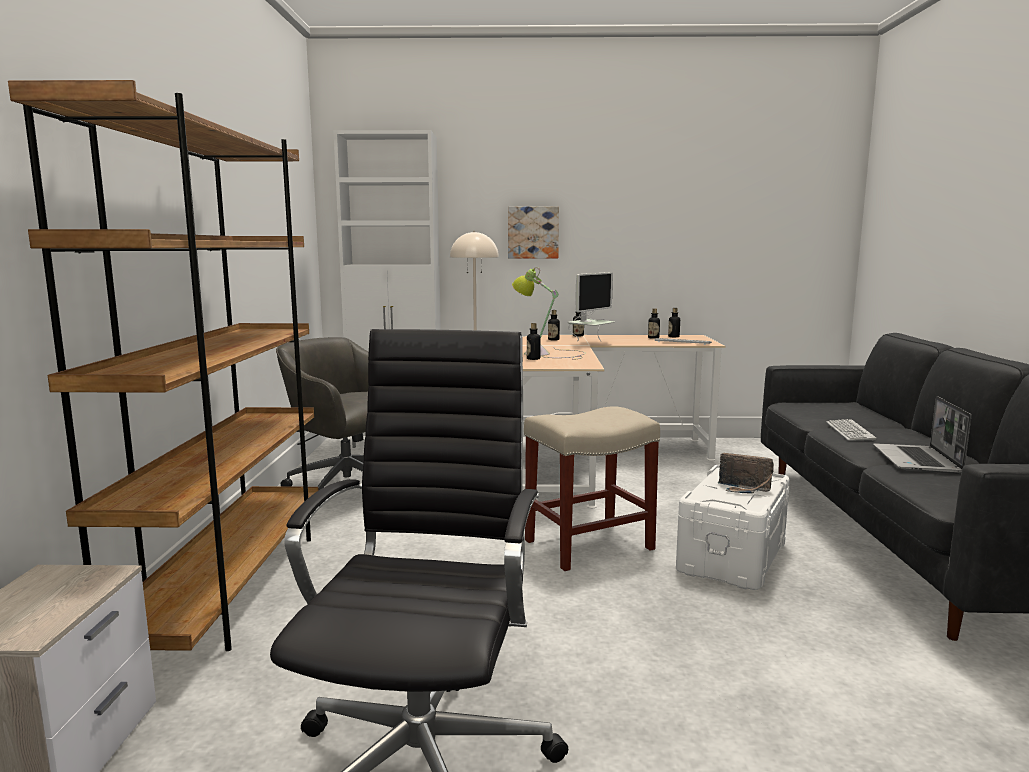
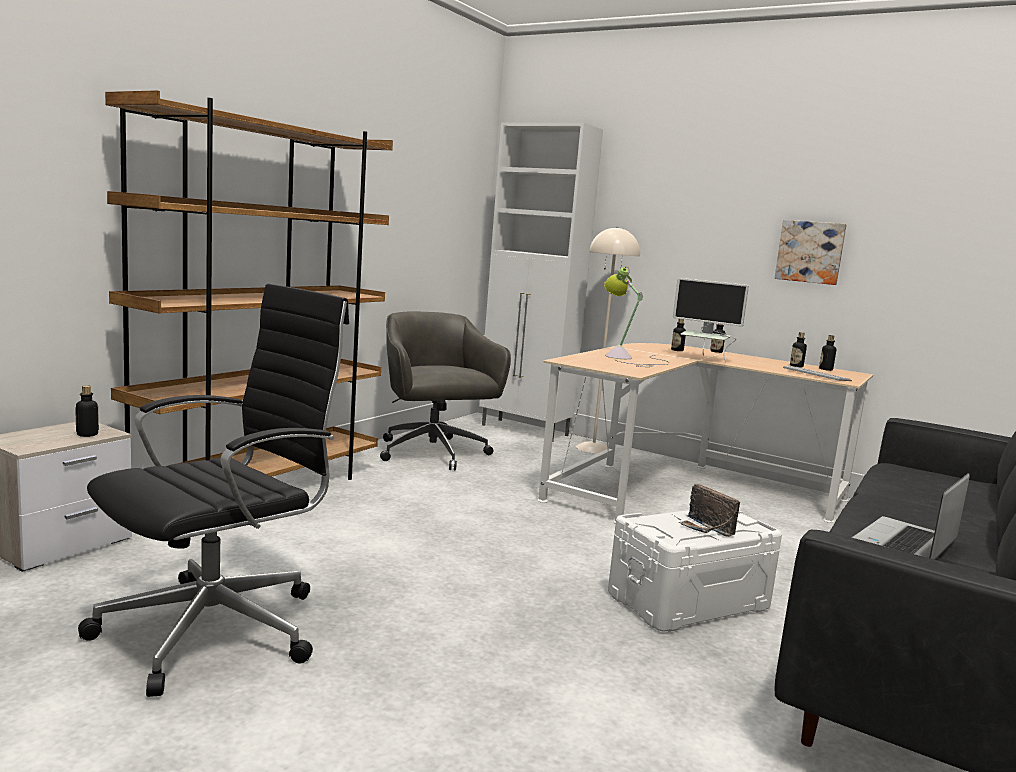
camera: 30 degrees right, 0 degrees up
(533, 232) = (688, 233): picture -> picture (810, 252)
(533, 359) = (600, 359): bottle -> bottle (87, 434)
(587, 545) = (561, 548): beige stool -> none
(590, 344) = (703, 359): monitor -> monitor turned 45 degrees clockwise
(849, 431) = (897, 503): keyboard -> none

